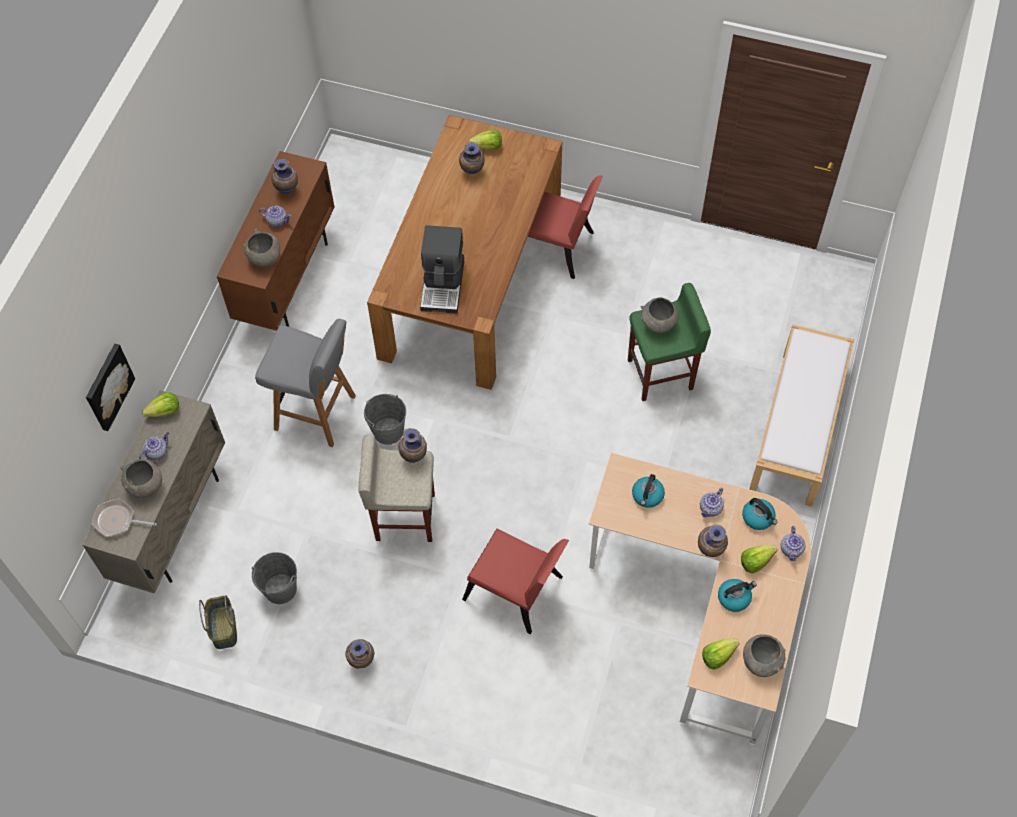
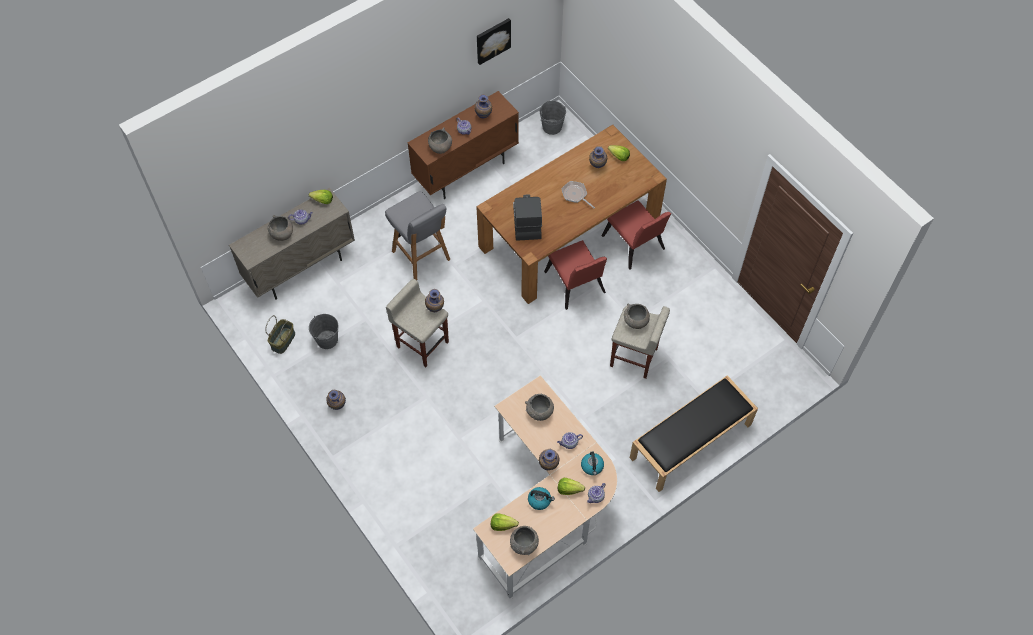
camera: 35 degrees right, 0 degrees up
(107, 386) = (286, 165): picture -> picture (492, 40)
(118, 521) = (255, 244): frying pan -> frying pan (575, 195)
(388, 431) = (452, 291): grey bucket -> grey bucket (552, 127)
(443, 285) = (526, 222): coffee machine -> coffee machine turned 135 degrees clockwise
(517, 592) = (449, 426): red chair -> red chair (575, 286)
(647, 496) = (539, 412): kettle -> grey bowl
(661, 374) = (634, 358): green stool -> beige stool
(798, 428) = (690, 442): white bench -> black bench

